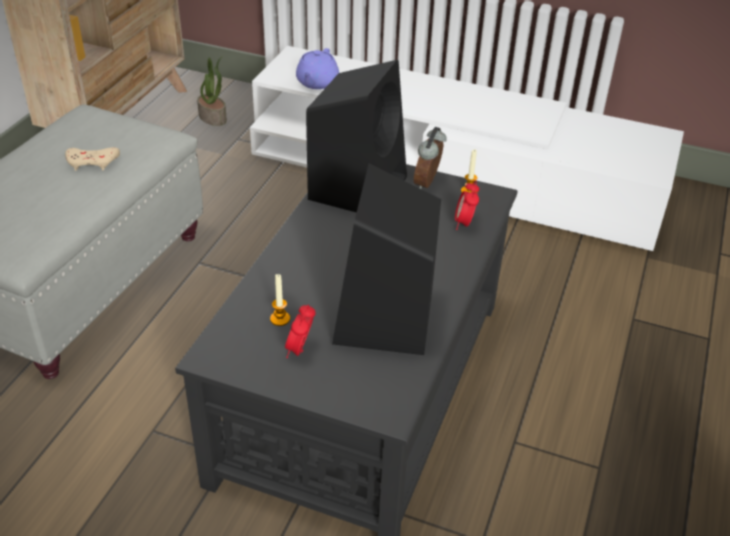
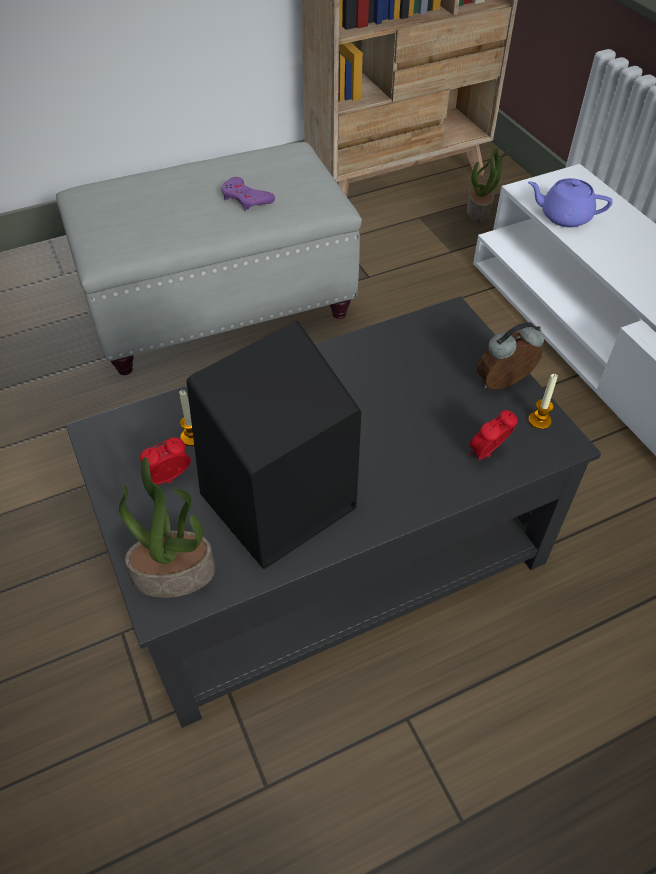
camera: 45 degrees right, 10 degrees up
(92, 162) = (246, 199): beige game controller -> purple game controller
(317, 83) = (564, 216): purple teapot -> purple teapot turned 45 degrees clockwise
(358, 186) = (427, 346): black speaker -> none
(376, 392) = (175, 573): none -> potted plant

